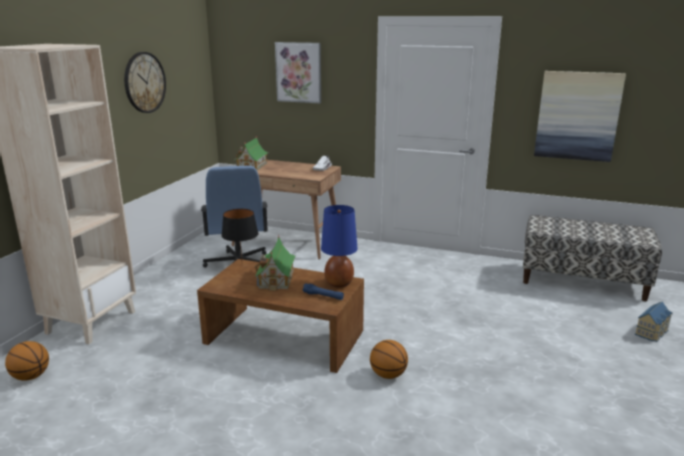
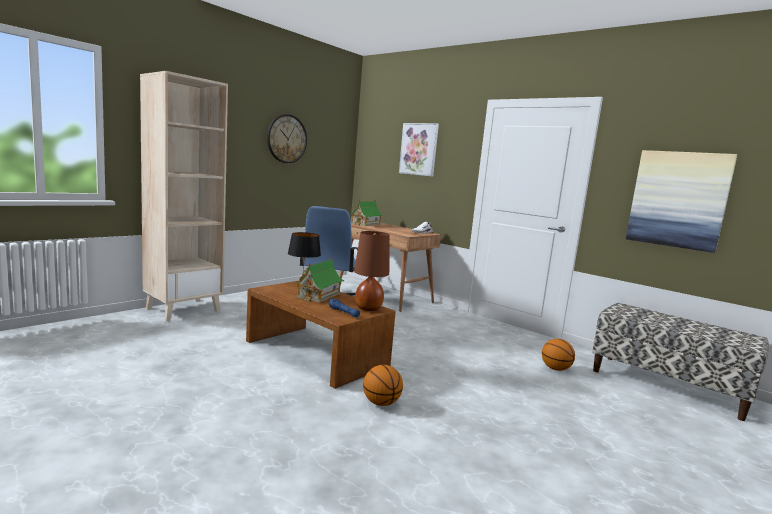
camera: 20 degrees right, 10 degrees down
(31, 376) = (107, 329): basketball -> basketball (555, 369)
(338, 283) = (368, 308): blue table lamp -> brown table lamp
(652, 332) = (732, 450): toy house -> none

